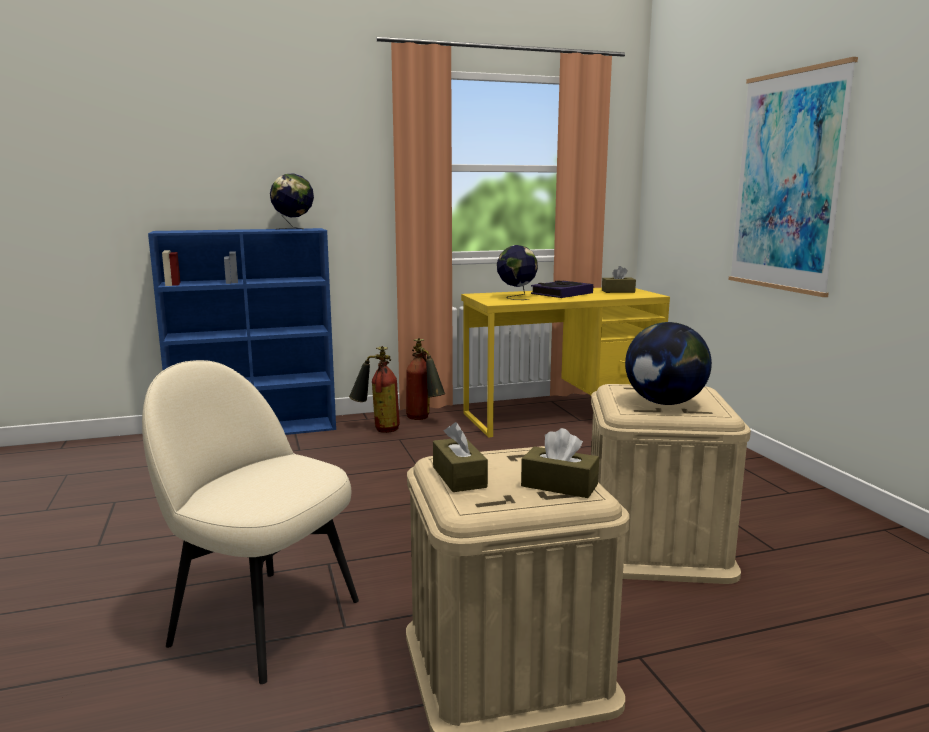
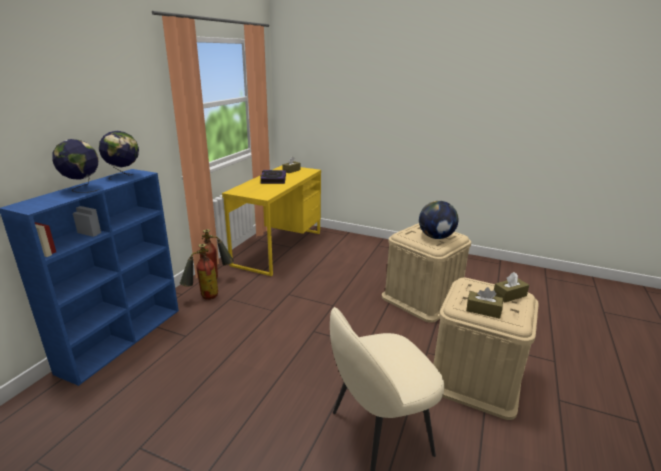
camera: 50 degrees left, 10 degrees up
(516, 297) = (261, 188): globe -> globe (82, 189)
(787, 182) = (389, 111): picture -> none

